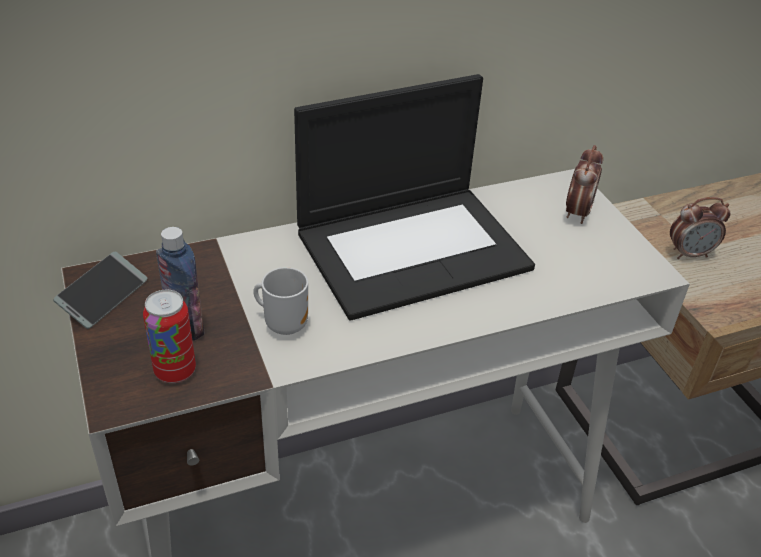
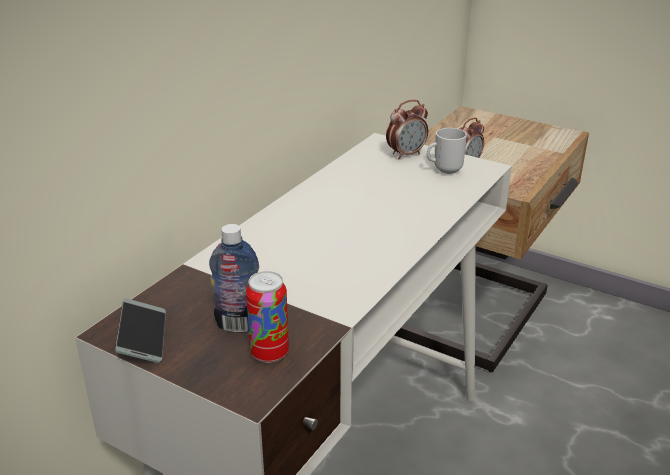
camera: 35 degrees left, 10 degrees down
(284, 324) = (308, 289): mug -> mug (445, 170)
(413, 248) = (334, 212): laptop -> none
(577, 212) = (406, 155): alarm clock -> alarm clock turned 75 degrees clockwise

